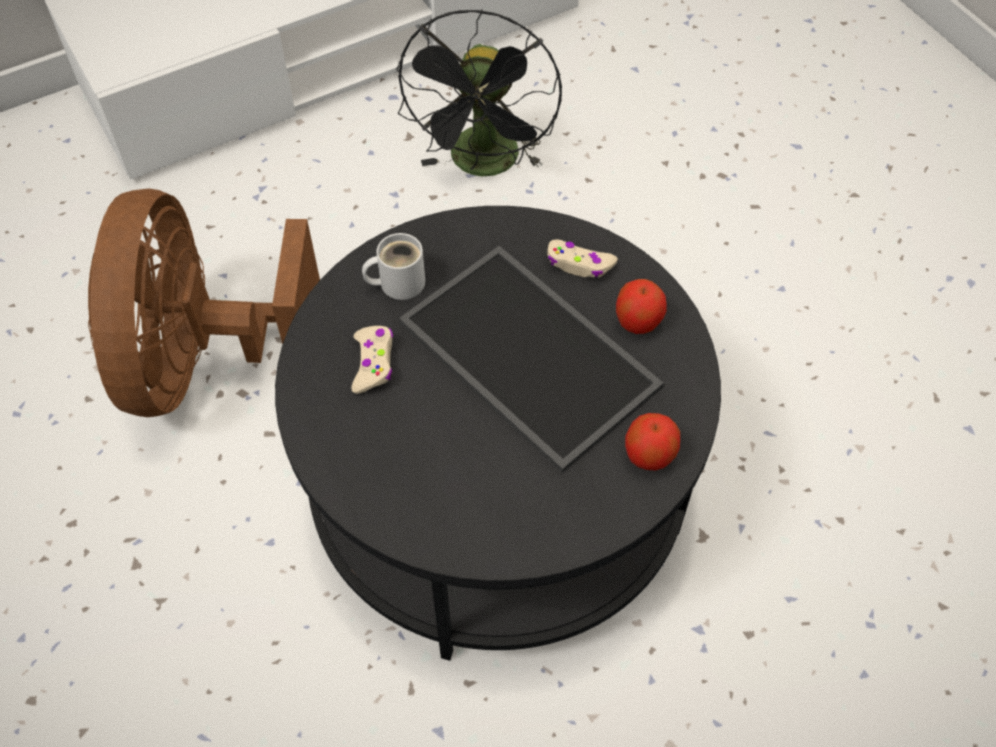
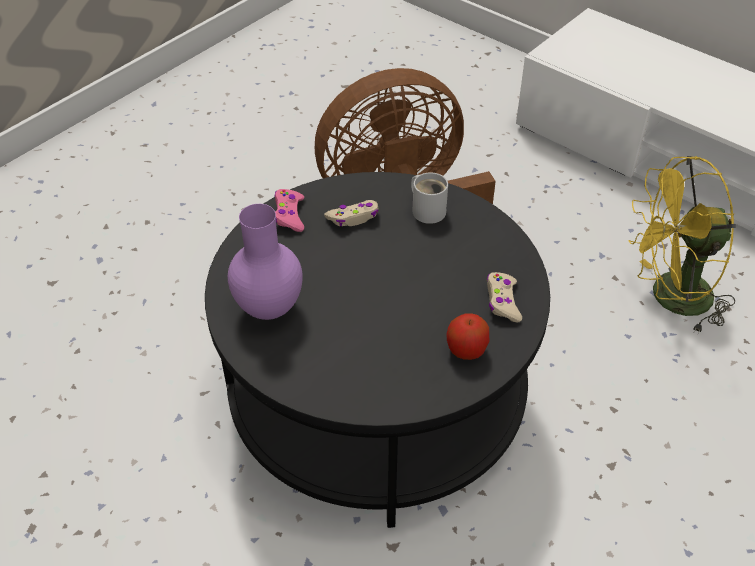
camera: 70 degrees right, 10 degrees down
(331, 434) = (289, 215): none -> pink game controller
(485, 165) = (669, 298): black fan -> yellow fan
(497, 502) = (269, 310): none -> purple vase
(523, 355) = (399, 291): tray -> none
(649, 455) = (343, 386): apple -> none

